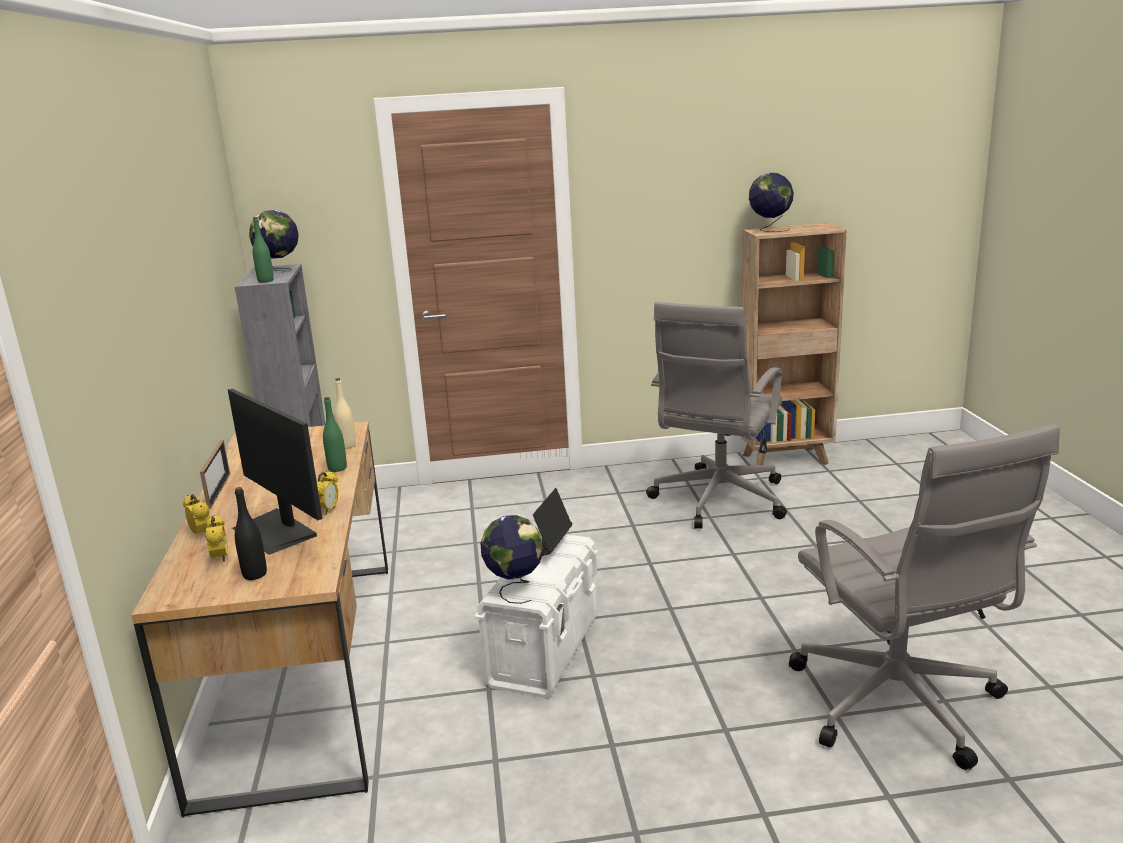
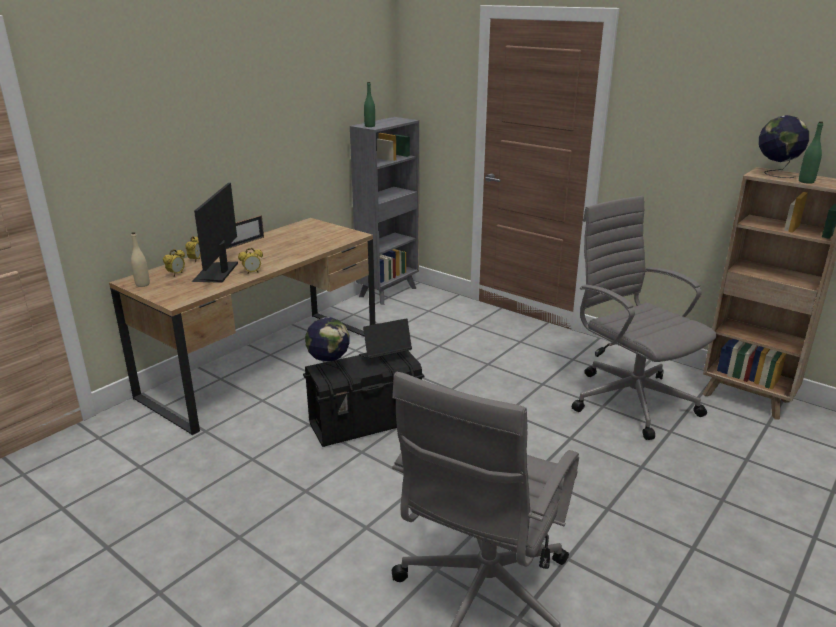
camera: 45 degrees right, 5 degrees up
(255, 574) = (168, 287): black bottle -> none
(279, 271) = (395, 122): globe -> none
(337, 468) = (303, 253): green bottle -> green bottle (806, 181)
(347, 446) = (333, 244): beige bottle -> beige bottle (142, 284)
(545, 649) = (366, 423): white storage box -> black storage box
(718, 501) = (630, 399): grey office chair -> grey office chair turned 75 degrees clockwise

